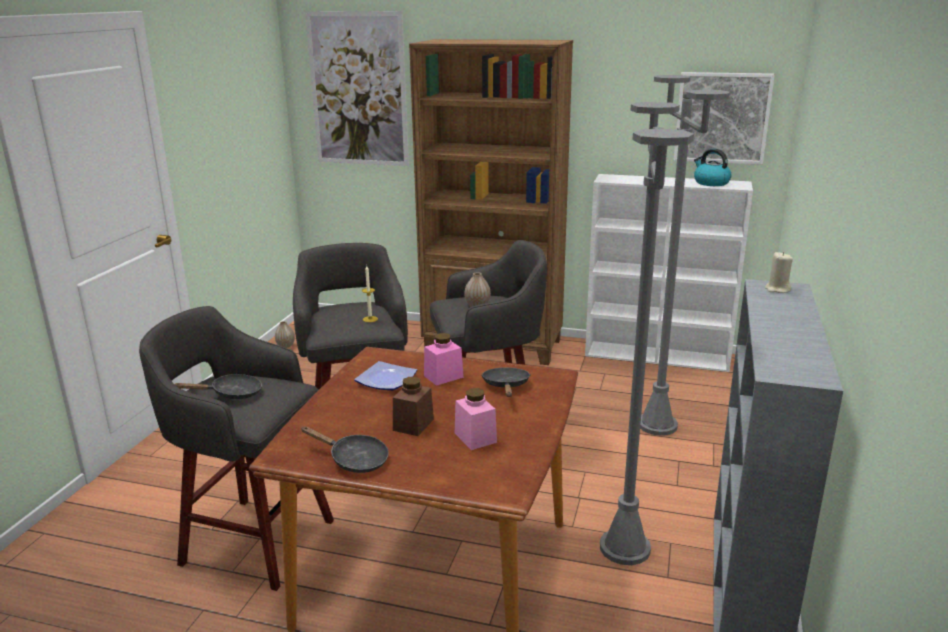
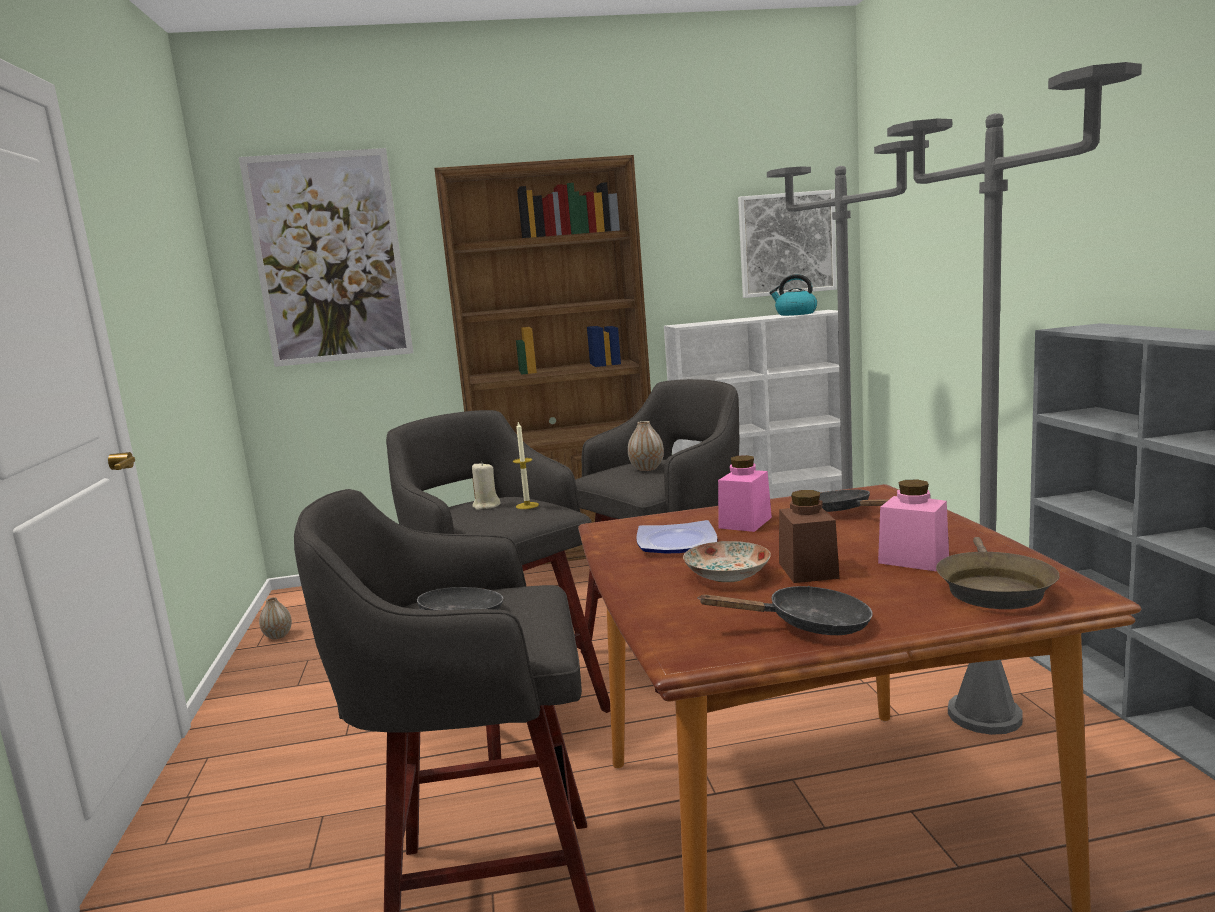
camera: 25 degrees left, 10 degrees down
(371, 413) = (726, 576): none -> plate
(475, 472) = (992, 588): none -> brown frying pan
(777, 289) = (1089, 327): beige candle -> beige candle (486, 506)

